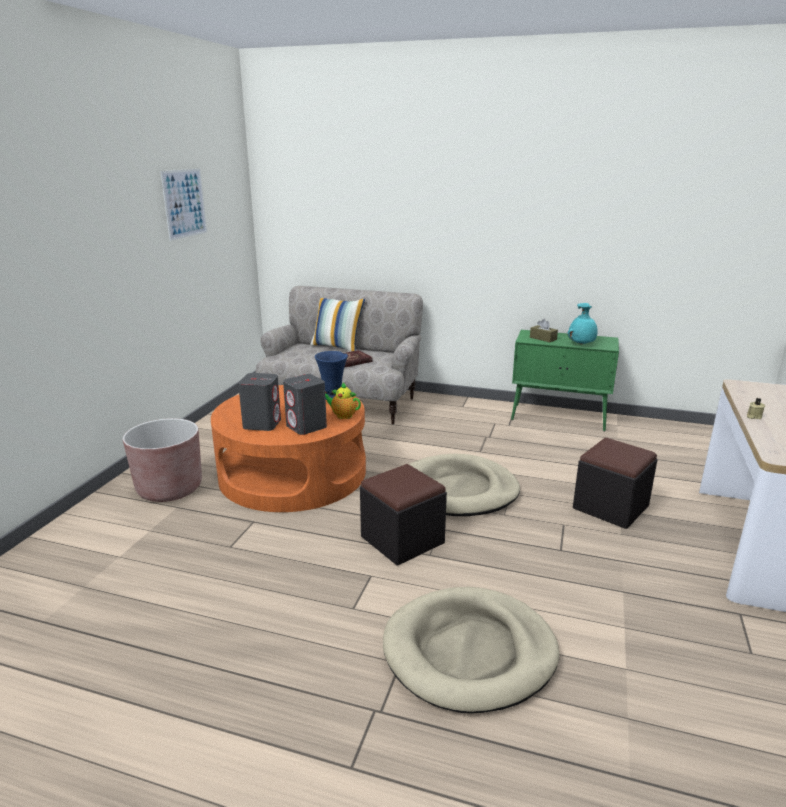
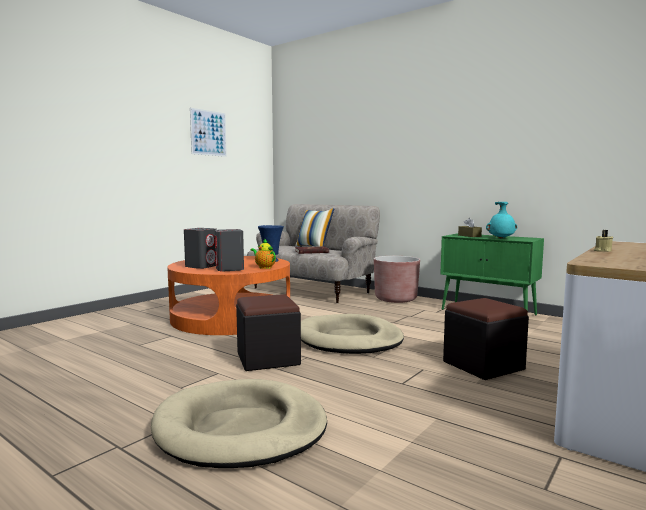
camera: 20 degrees right, 15 degrees down
(170, 489) = (139, 315): brown planter -> brown planter (395, 299)

